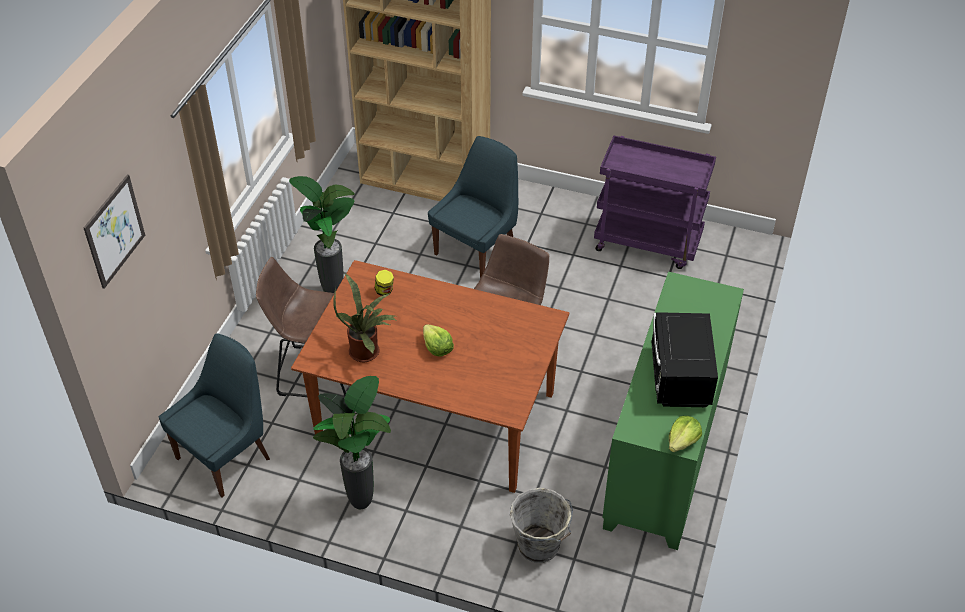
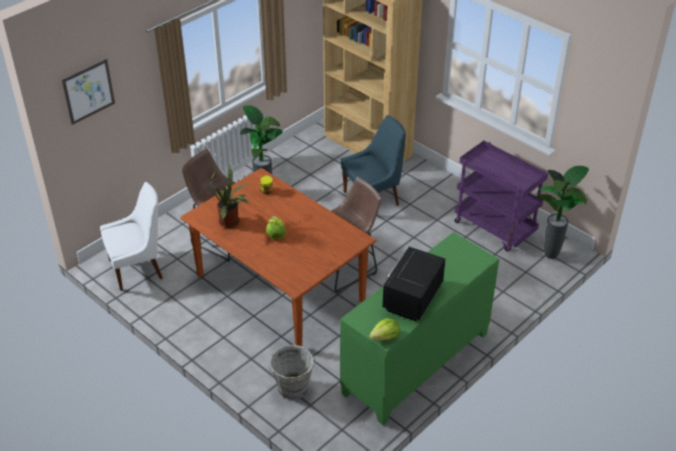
camera: 25 degrees right, 5 degrees down
(226, 456) = (138, 268): blue chair -> white chair
(363, 502) = (201, 323): potted plant -> potted plant (552, 256)

